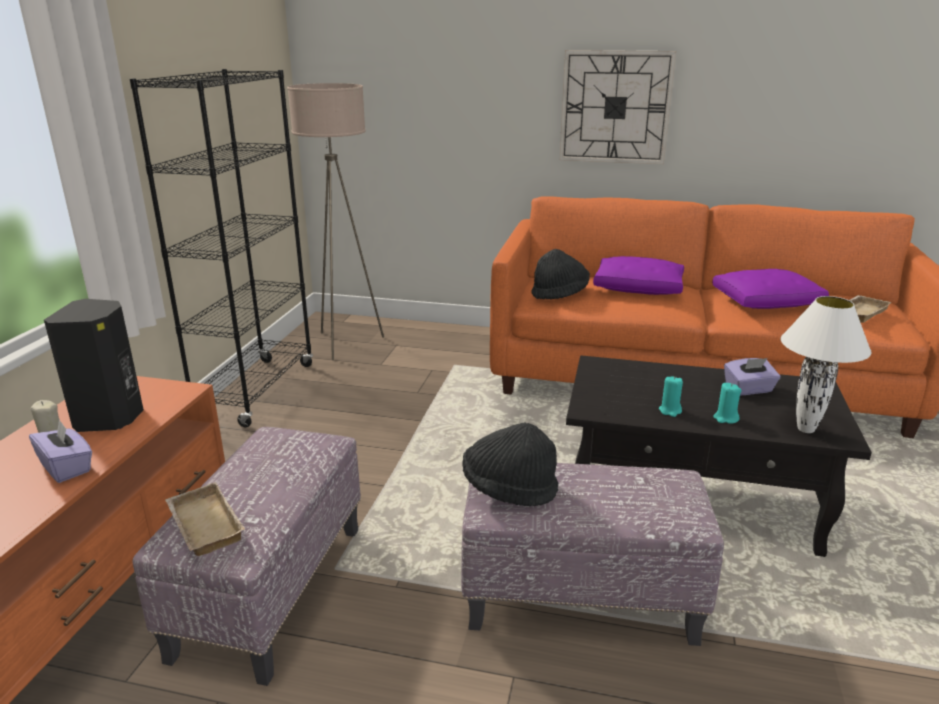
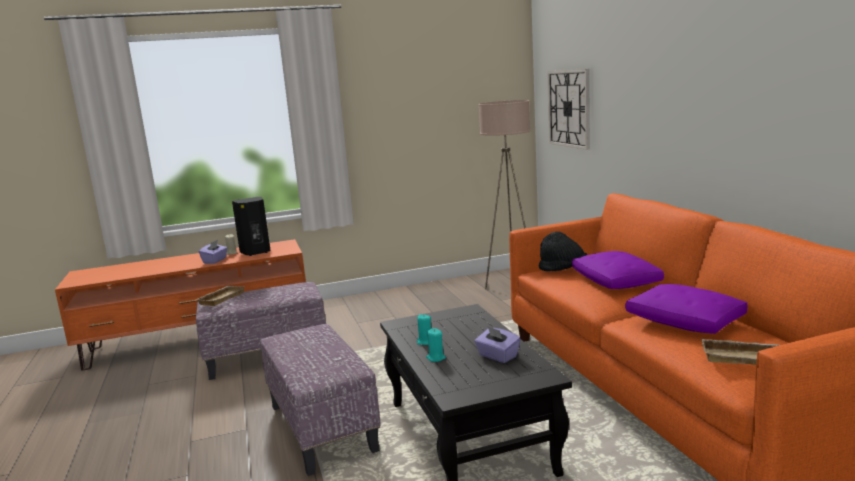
camera: 60 degrees right, 10 degrees down
(256, 391) = (423, 290): black bookcase -> none
(509, 489) = (296, 334): black hat -> none
(615, 107) = (684, 120): wall clock -> wall clock (569, 108)
(805, 429) = (452, 384): white table lamp -> none

